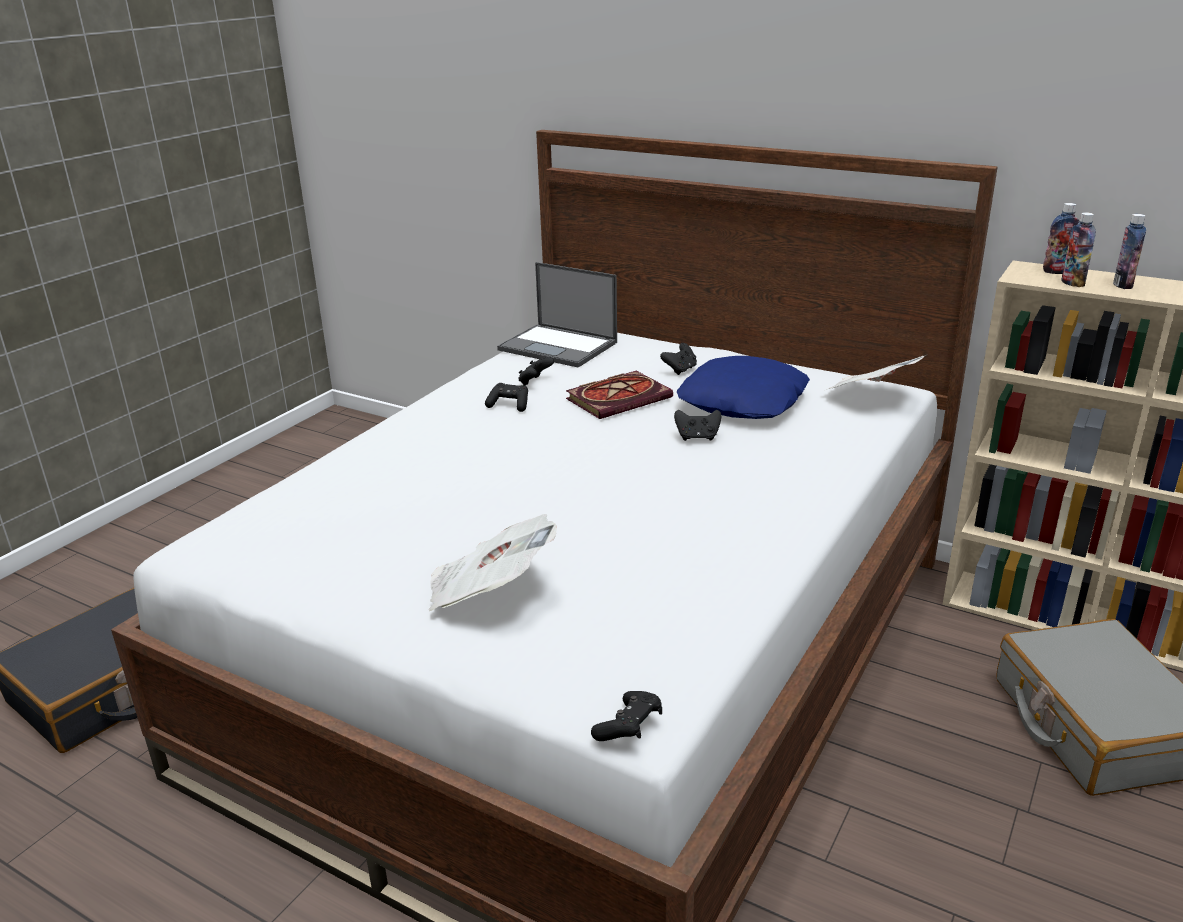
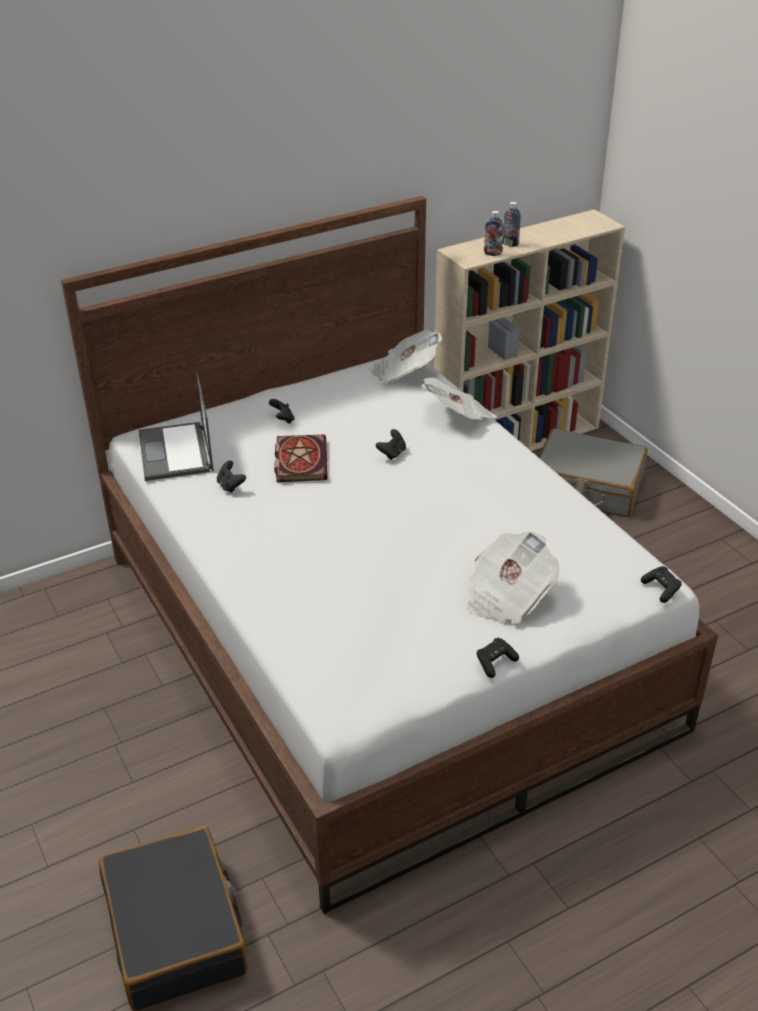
camera: 60 degrees left, 10 degrees up
(509, 405) = (257, 510): black game controller -> black game controller (495, 662)
(559, 346) = (176, 452): laptop -> laptop turned 105 degrees clockwise
(744, 401) = (359, 416): blue pillow -> none
(834, 453) = (458, 417): none -> newspaper
(1056, 271) = (470, 248): bottle -> none

